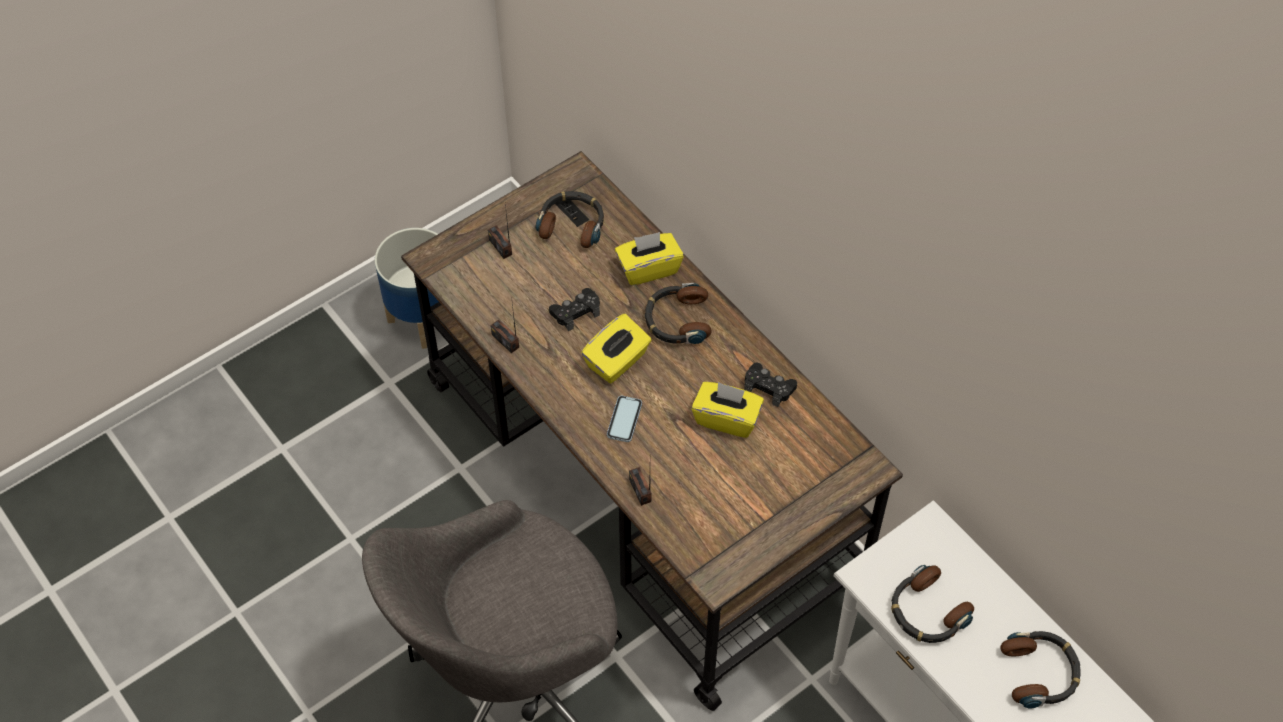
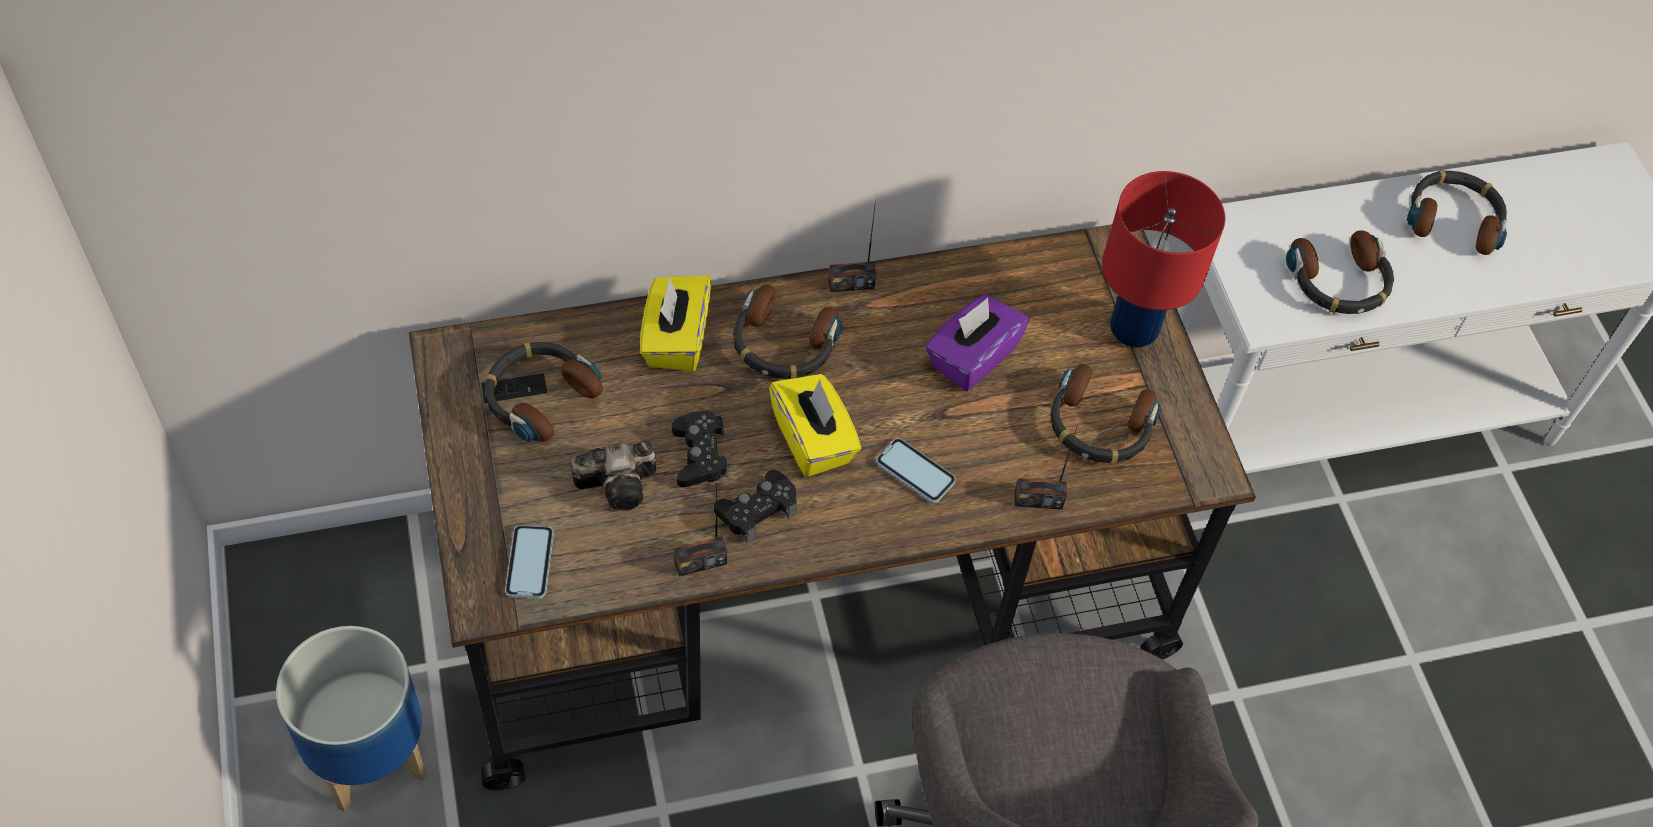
camera: 70 degrees left, 0 degrees up
(464, 266) = (529, 563): none -> phone
(500, 246) = (522, 502): radio -> radio (851, 284)
(536, 285) = (621, 484): none -> camera
(715, 505) = (1098, 426): none -> headphones
(726, 418) = (971, 358): yellow tissue box -> purple tissue box
(769, 387) = (946, 293): black game controller -> black game controller (757, 510)
(803, 501) = (1134, 333): none -> red table lamp

